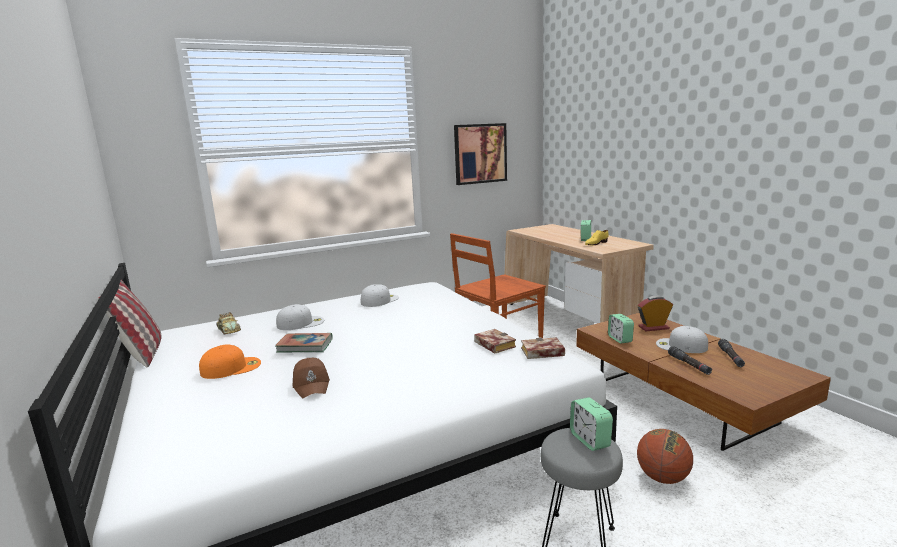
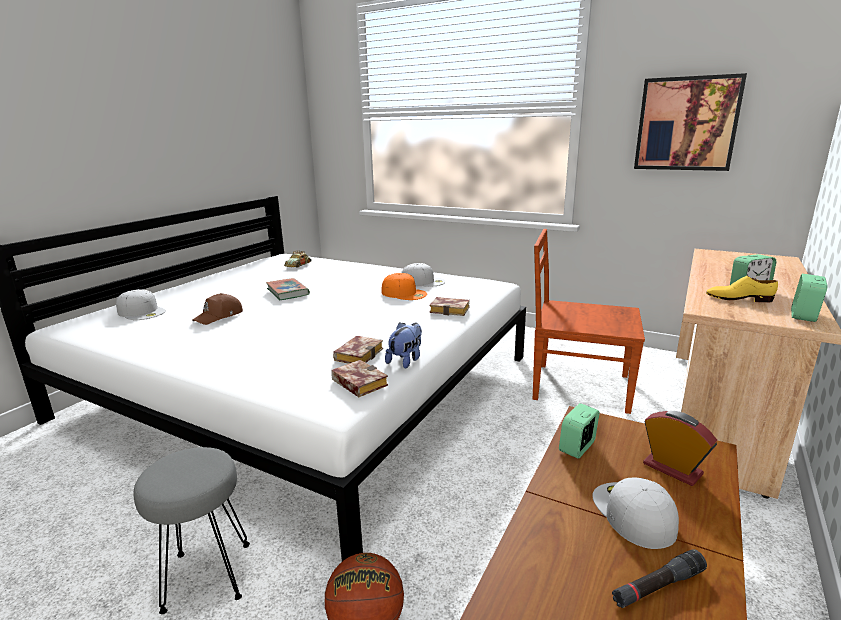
camera: 55 degrees right, 5 degrees up
(142, 354) = (245, 263): pillow -> none
(231, 367) = (236, 287): orange cap -> orange cap (404, 293)
(301, 323) = (336, 277): white cap -> white cap (142, 312)
(455, 305) = (451, 310): none -> book
(522, 334) = (406, 360): none -> plush toy
(590, 440) = (198, 473): alarm clock -> alarm clock (803, 315)
(689, 365) = (559, 535): black flashlight -> none

